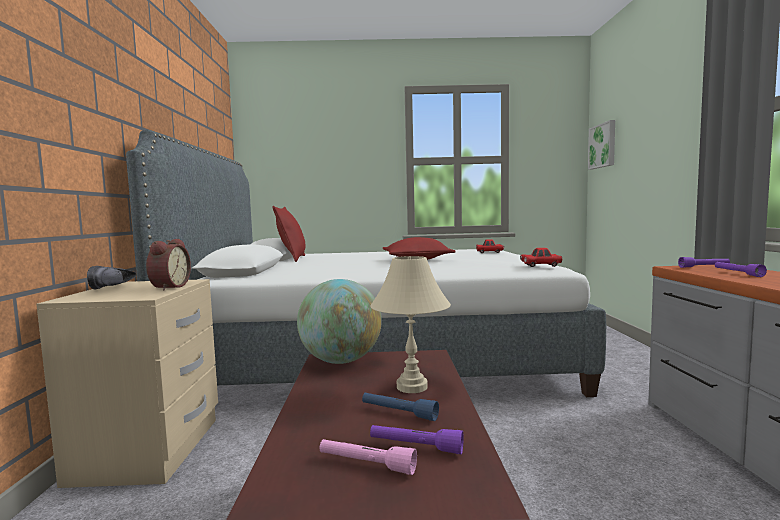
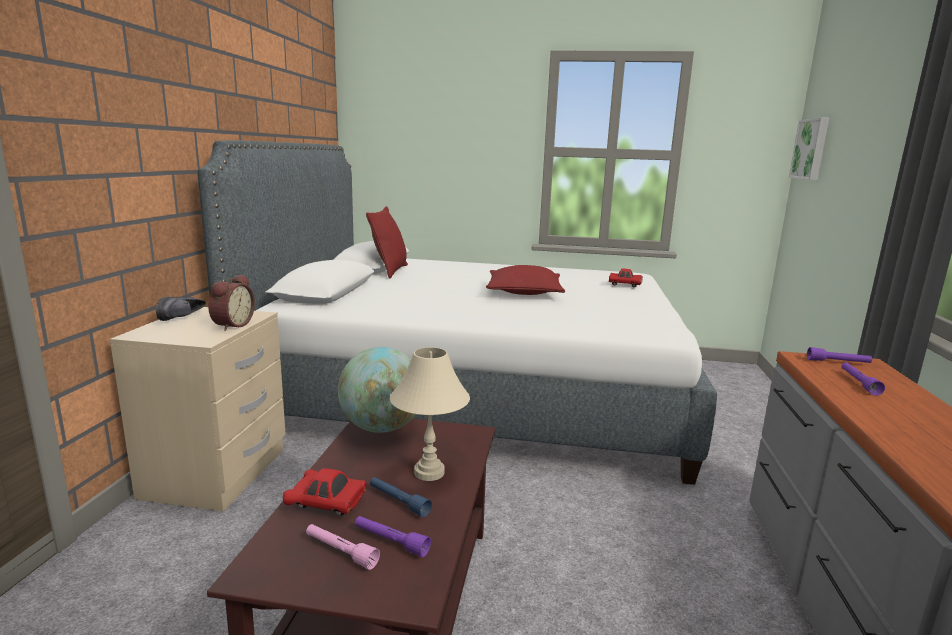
camera: 10 degrees right, 10 degrees up
(540, 266) = (653, 327): red toy car -> red toy car (326, 503)

